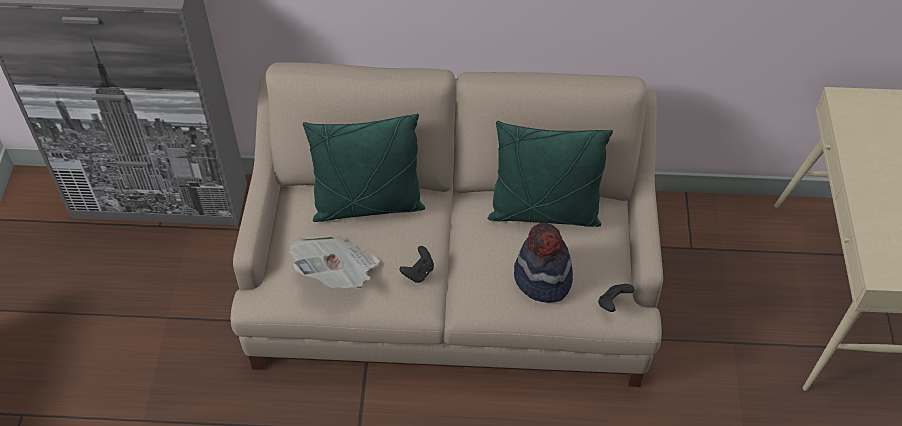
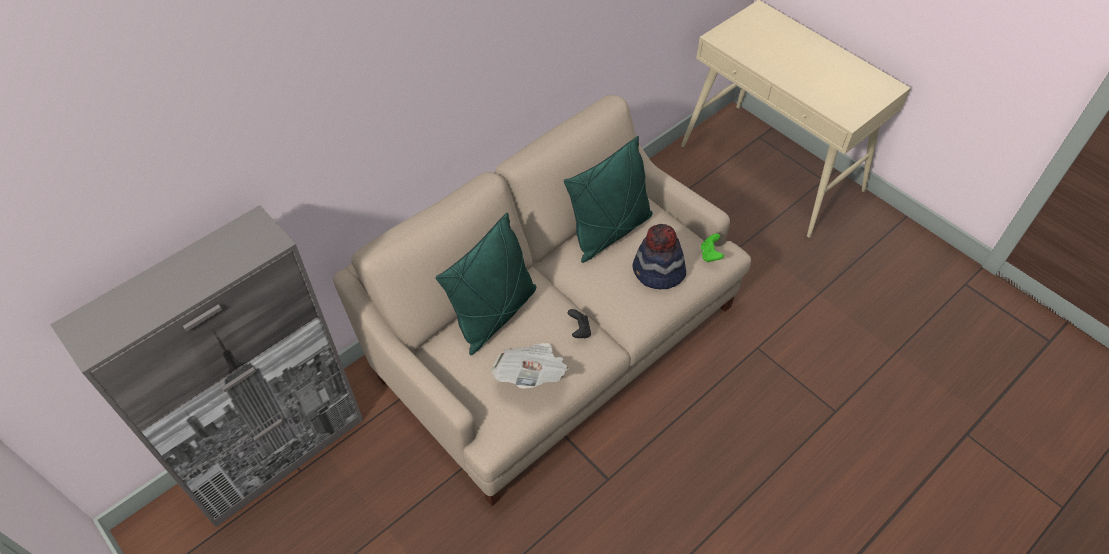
camera: 45 degrees left, 0 degrees up
(613, 303) = (710, 255): black game controller -> green game controller

